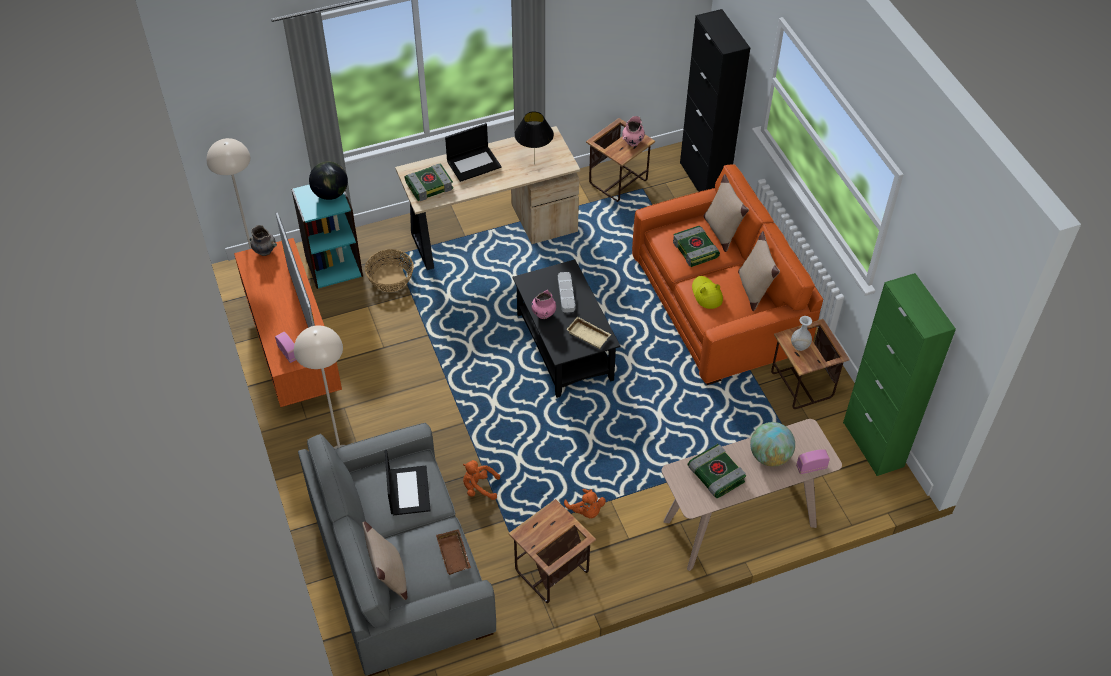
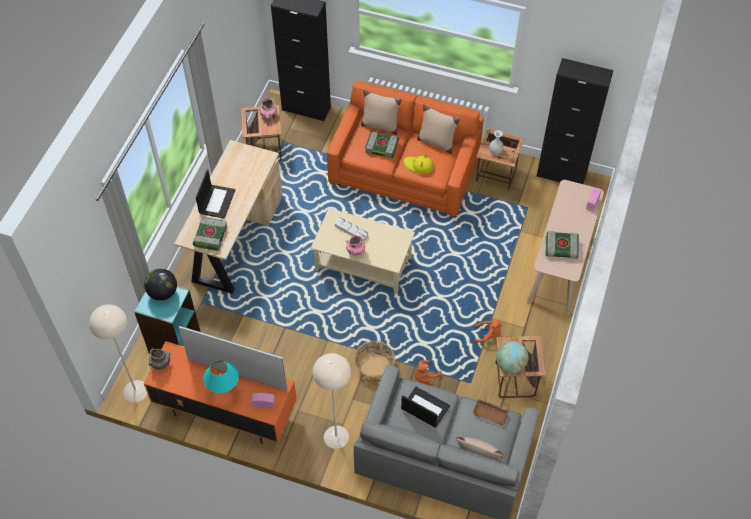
camera: 50 degrees left, 5 degrees up
(274, 317) = (225, 394): none -> turquoise table lamp
(390, 278) = (218, 318): basket -> basket (374, 366)
(534, 164) = (250, 172): black table lamp -> none
(565, 347) = (364, 264): black coffee table -> beige coffee table
(589, 334) = (393, 240): beige tray -> none
(769, 456) = (570, 216): globe -> globe (510, 364)
(873, 444) = (561, 174): green cabinet -> black cabinet

